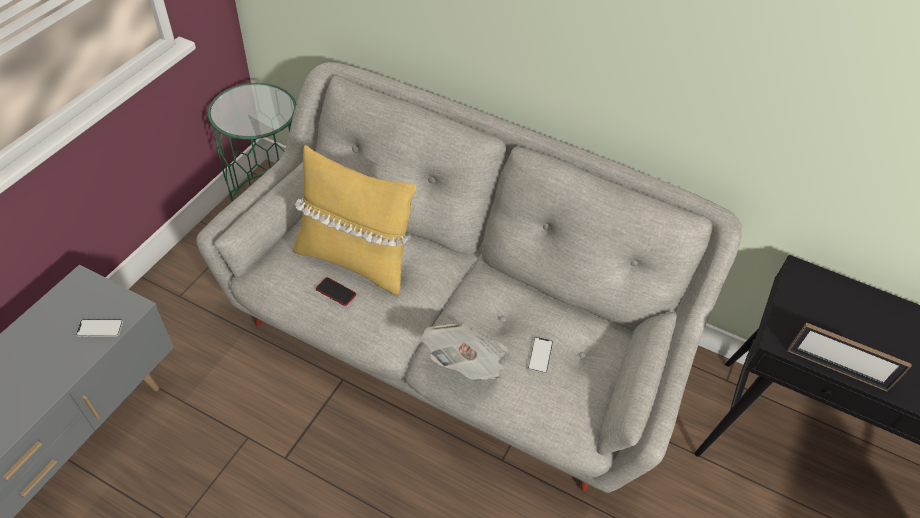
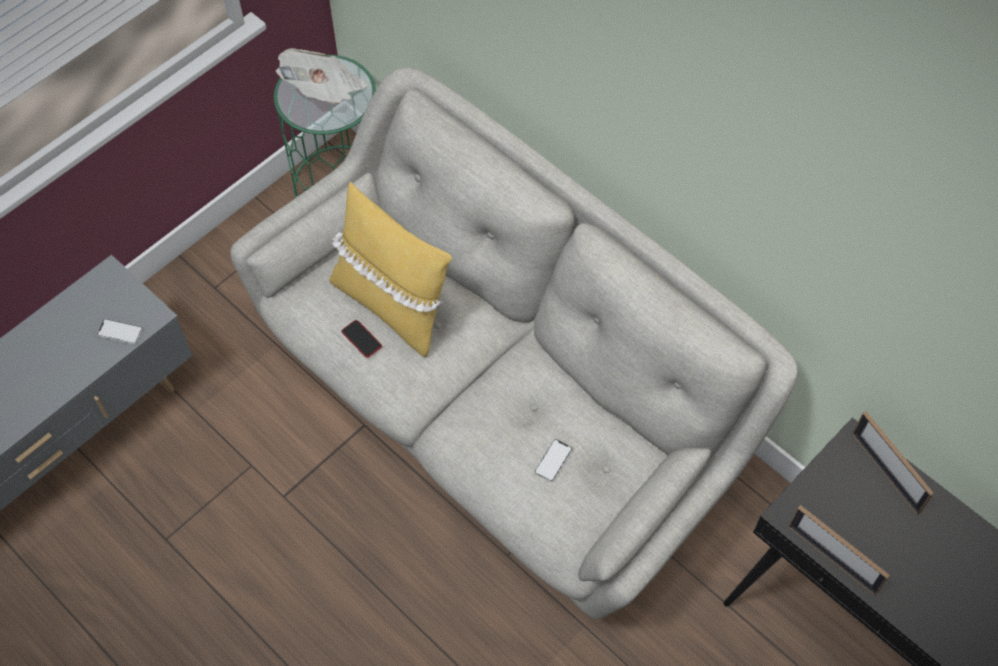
camera: 20 degrees right, 10 degrees up
(467, 363) = (473, 450): newspaper -> newspaper (324, 90)
(838, 290) = (885, 472): none -> picture frame

